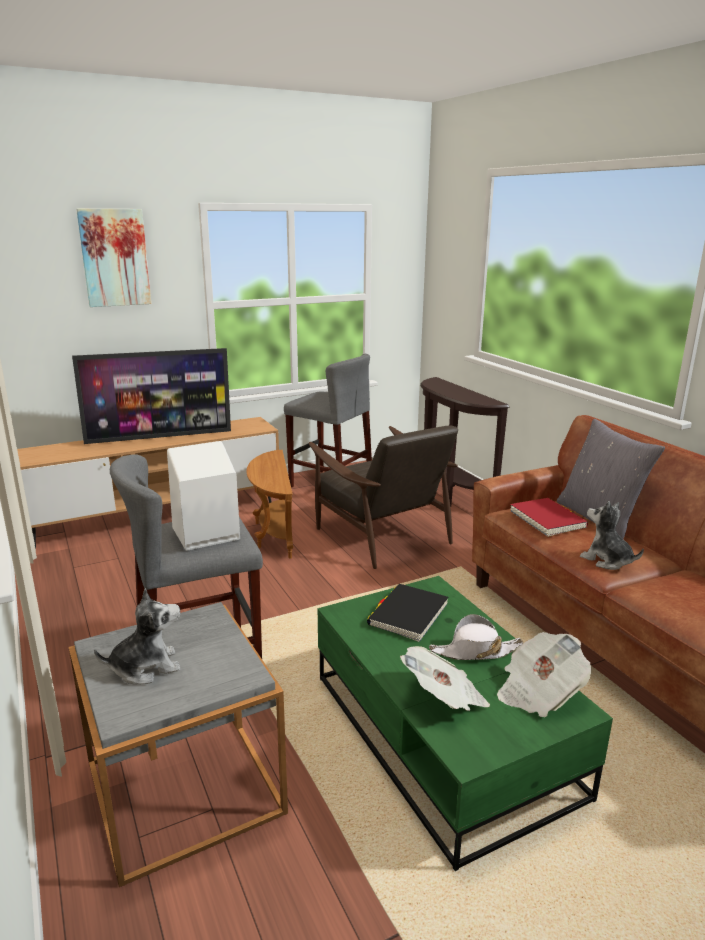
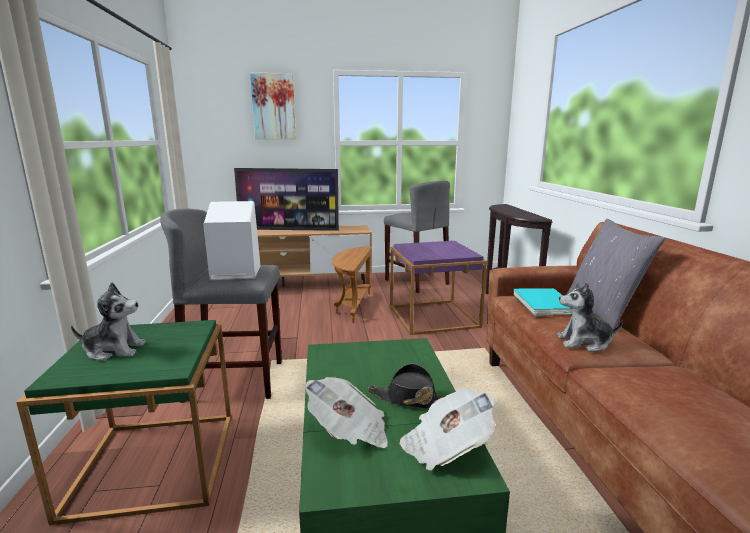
camera: 20 degrees right, 5 degrees down
(184, 787) = (154, 462): grey side table -> green side table
(381, 533) = (433, 316): brown armchair -> purple side table
(408, 615) = (375, 361): black book -> none
(475, 651) = (411, 399): white hat -> black hat
(547, 520) = (544, 305): red book -> turquoise book
(606, 560) = (584, 343): plush toy -> plush toy turned 60 degrees counterclockwise

